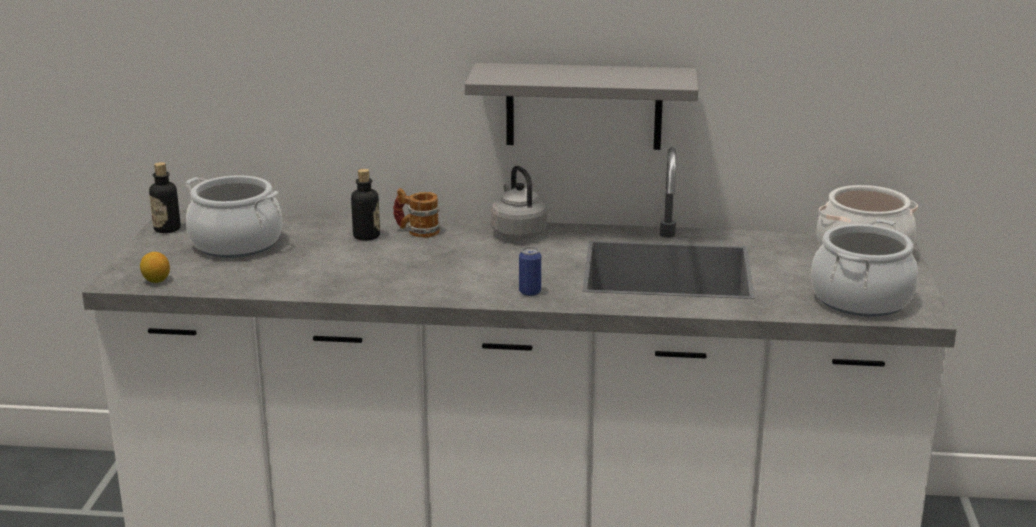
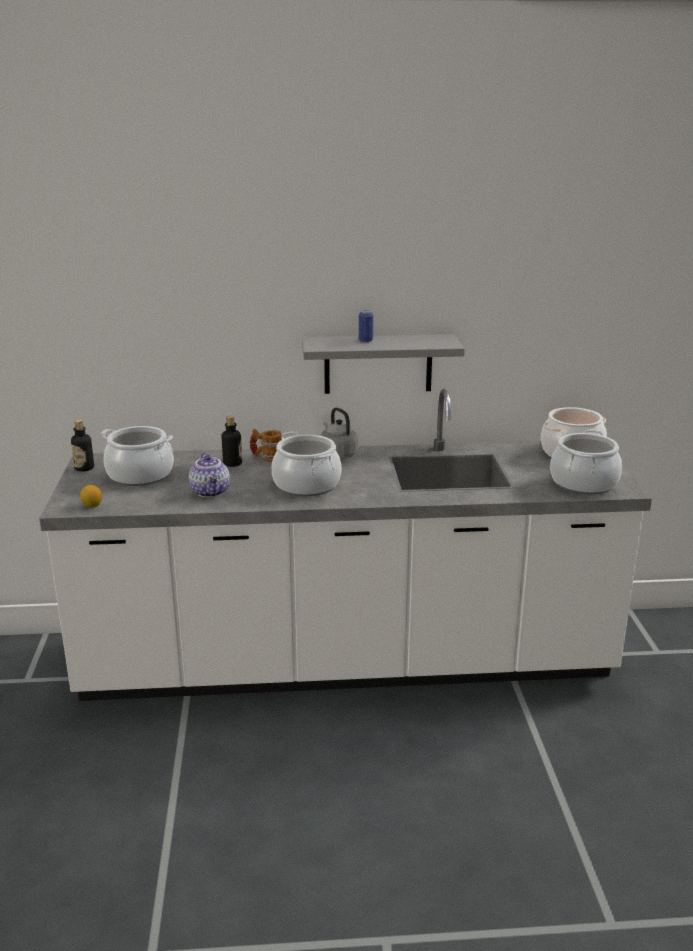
camera: 10 degrees left, 0 degrees up
(321, 273) = (211, 492): none -> teapot
(456, 273) = (307, 485): none -> cooking pot
(530, 292) = (363, 494): can -> can (365, 340)

